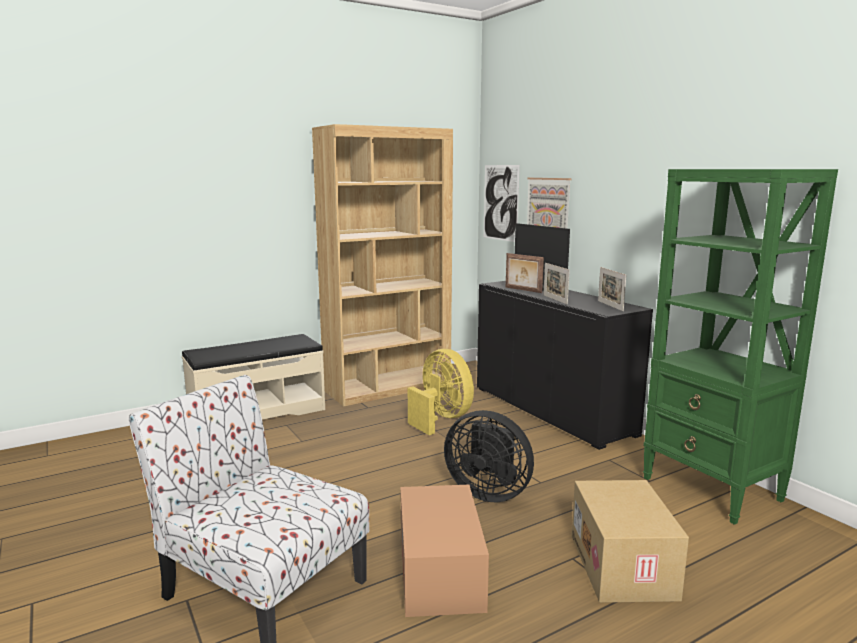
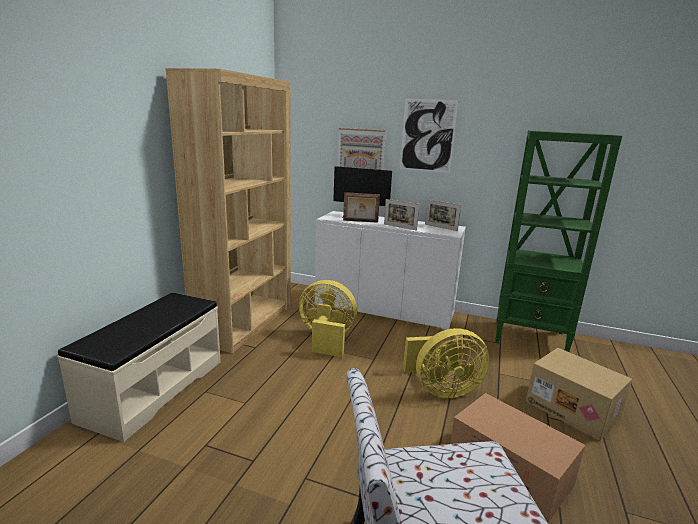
camera: 40 degrees left, 5 degrees up
(488, 492) = (442, 389): black fan -> yellow fan
(500, 202) = (304, 148): picture -> picture (427, 136)
(551, 410) = (384, 309): black cabinet -> white cabinet

